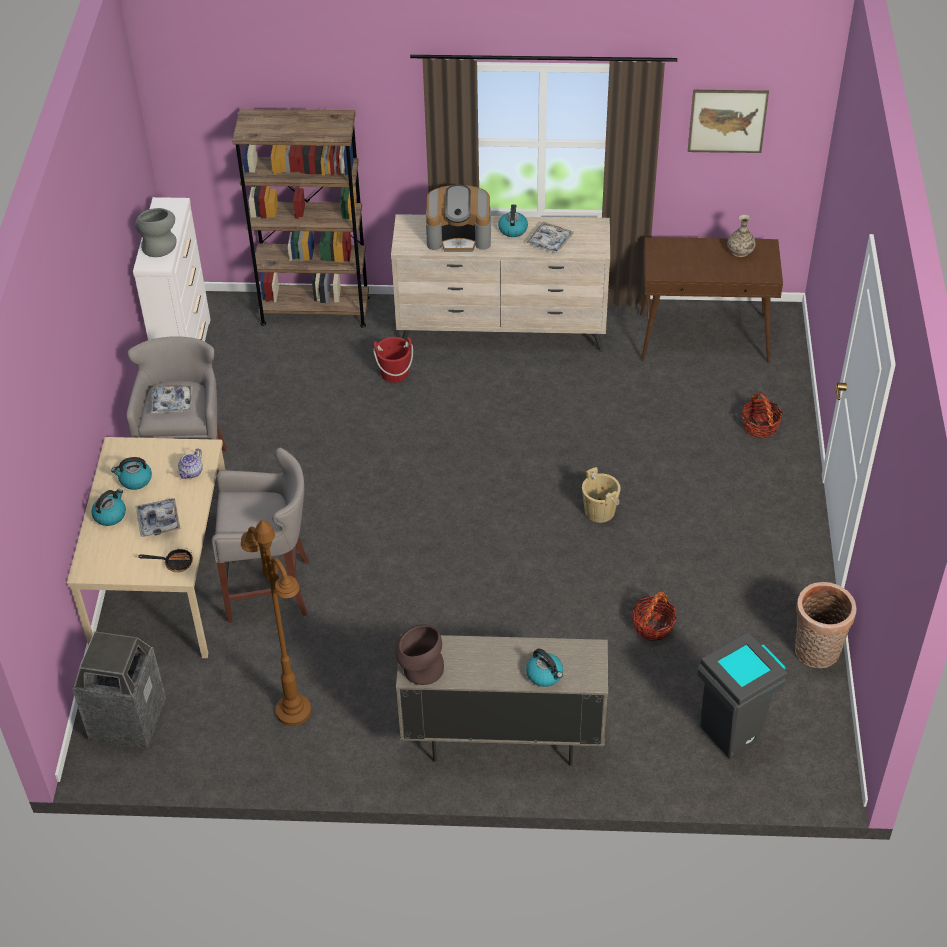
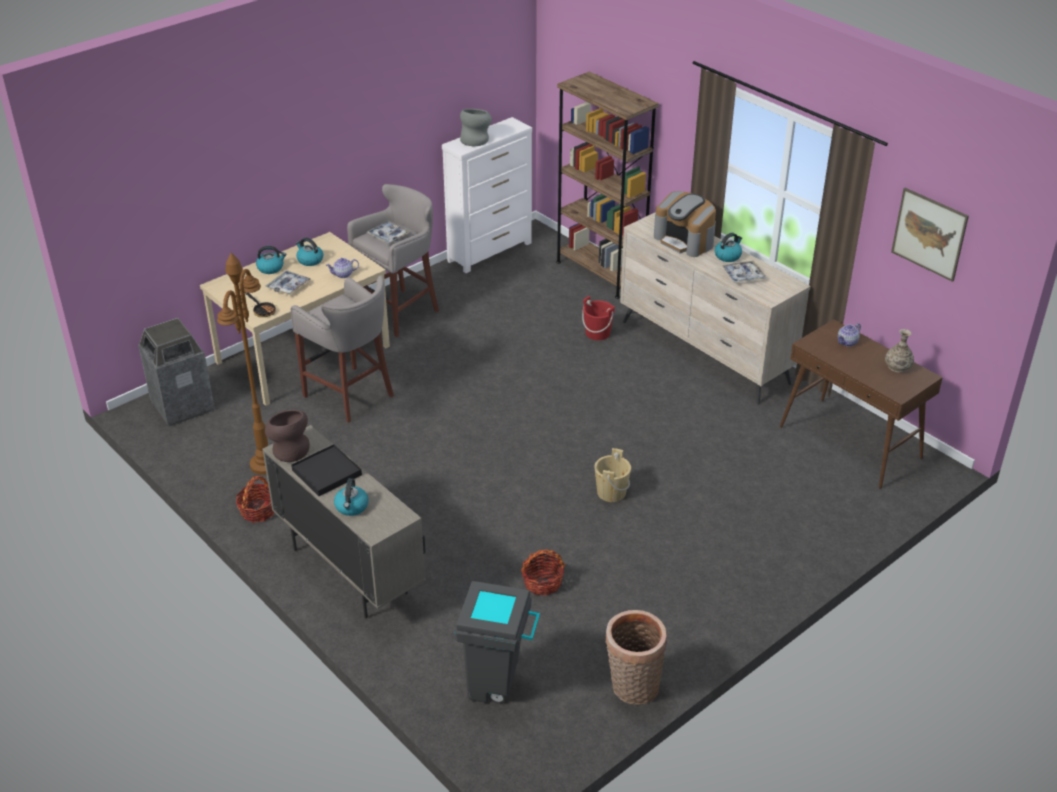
camera: 45 degrees right, 10 degrees down
(480, 663) = (327, 472): none -> black tray
(681, 252) = (847, 342): none -> teapot
(760, 426) = (811, 521): basket -> basket (258, 511)

